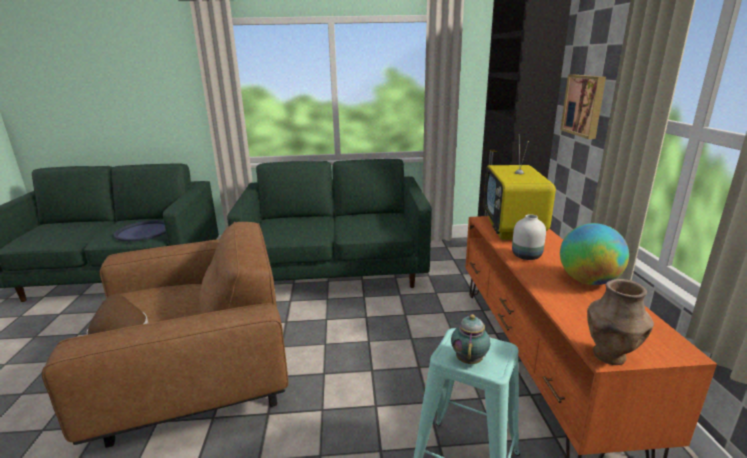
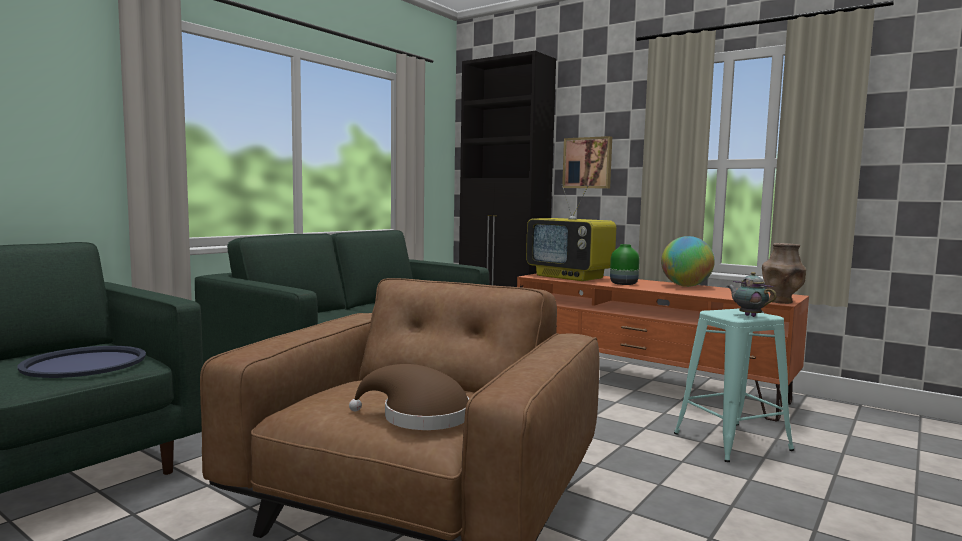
camera: 50 degrees left, 15 degrees down
(525, 256) = (623, 284): white vase -> green vase

